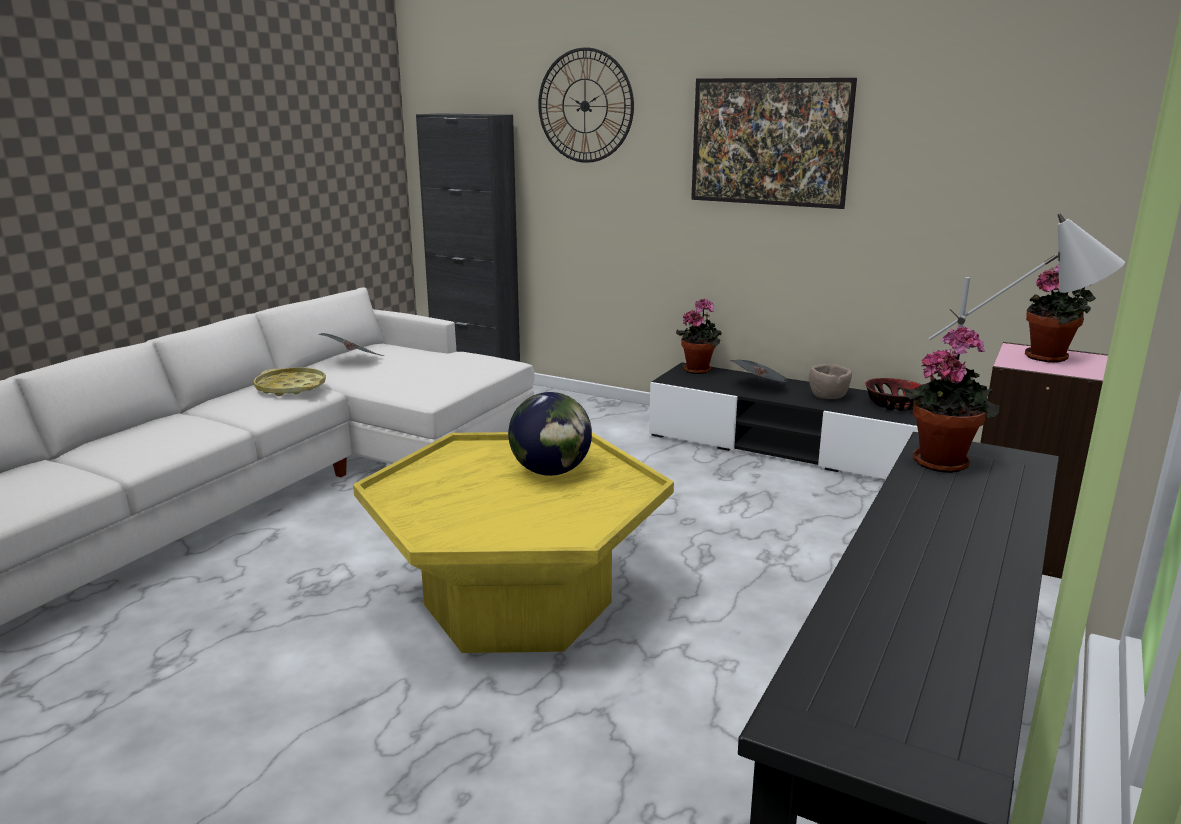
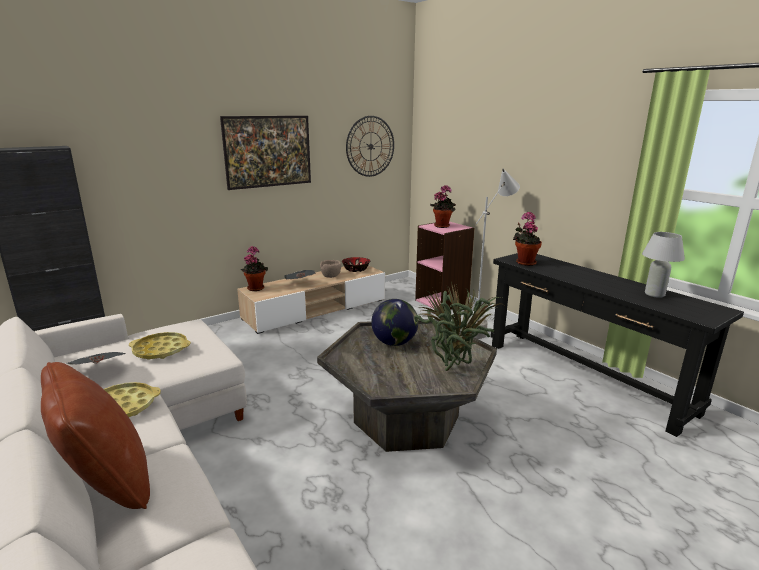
camera: 65 degrees left, 0 degrees up
(169, 420) = (107, 484): none -> brown pillow
(416, 367) = (160, 350): none -> yellow tray
(501, 530) = (456, 368): none -> potted plant
(516, 603) = (406, 420): yellow coffee table -> grey coffee table
(585, 106) = (136, 136): wall clock -> wall clock (370, 146)
(786, 447) = (316, 309): black tv stand -> beige tv stand
(938, 640) = (654, 294): none -> white table lamp

